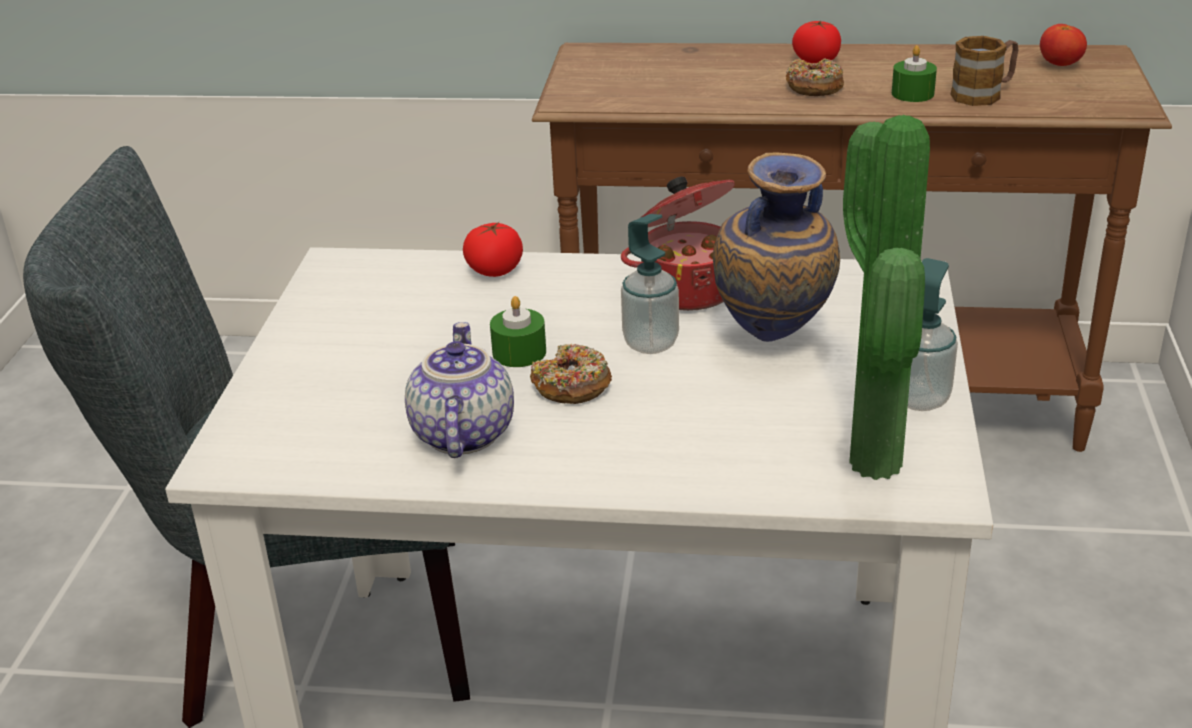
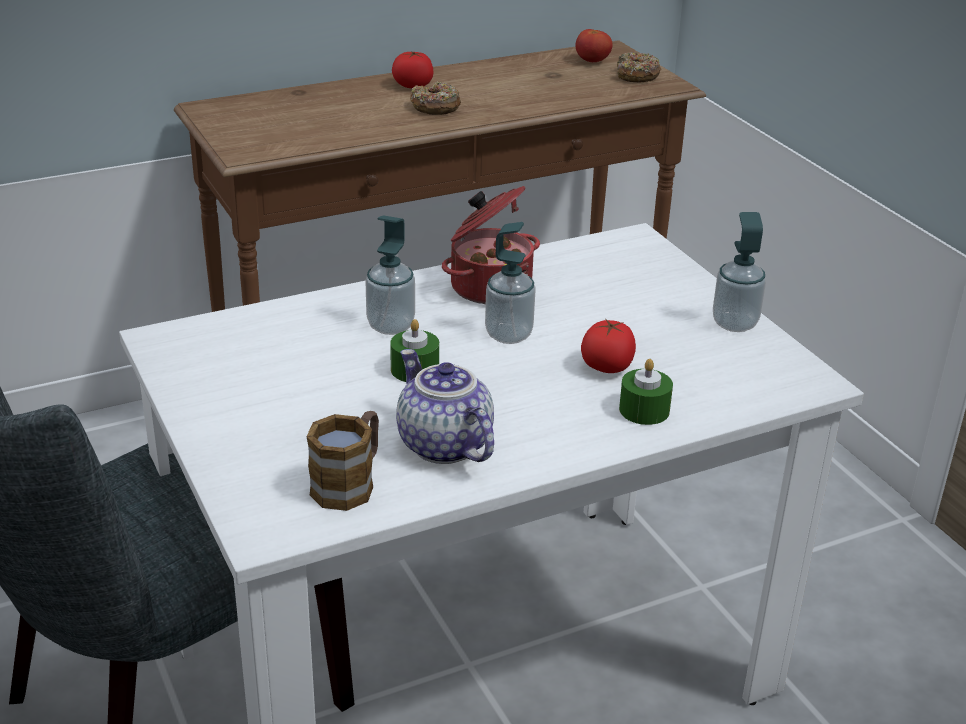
camera: 35 degrees left, 0 degrees up
(494, 270) = (317, 310): tomato -> tomato (607, 366)
(545, 303) = (390, 326): none -> soap dispenser
(572, 386) = (486, 383): donut -> donut (636, 75)
(773, 344) = (597, 312): vase -> none
(865, 465) = (749, 378): potted plant -> none
(912, 94) = (514, 100): green candle -> green candle (644, 410)
(984, 94) = (565, 92): mug -> mug (350, 483)

